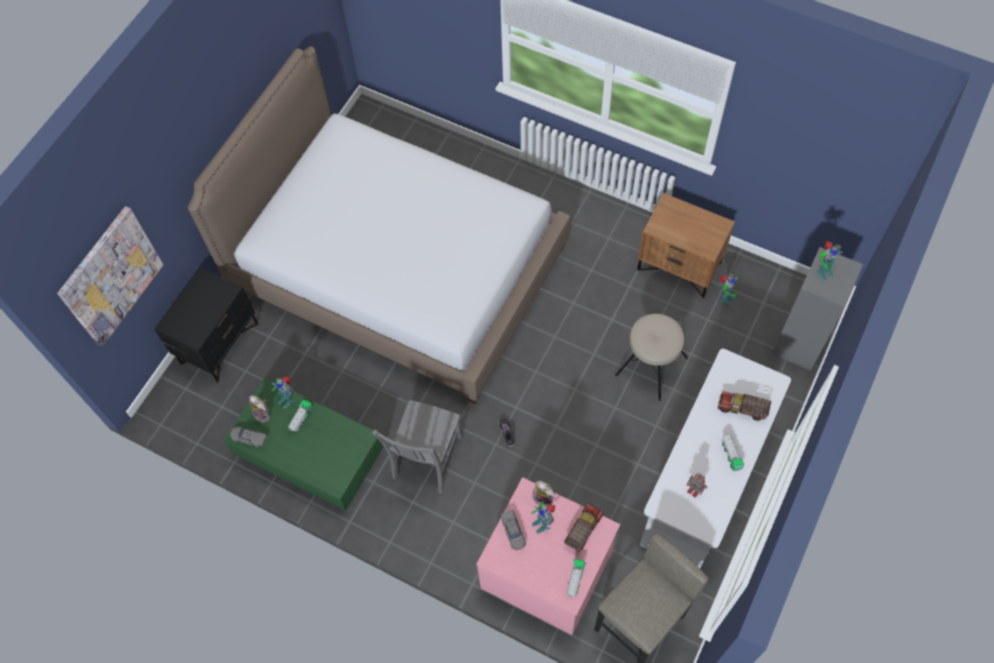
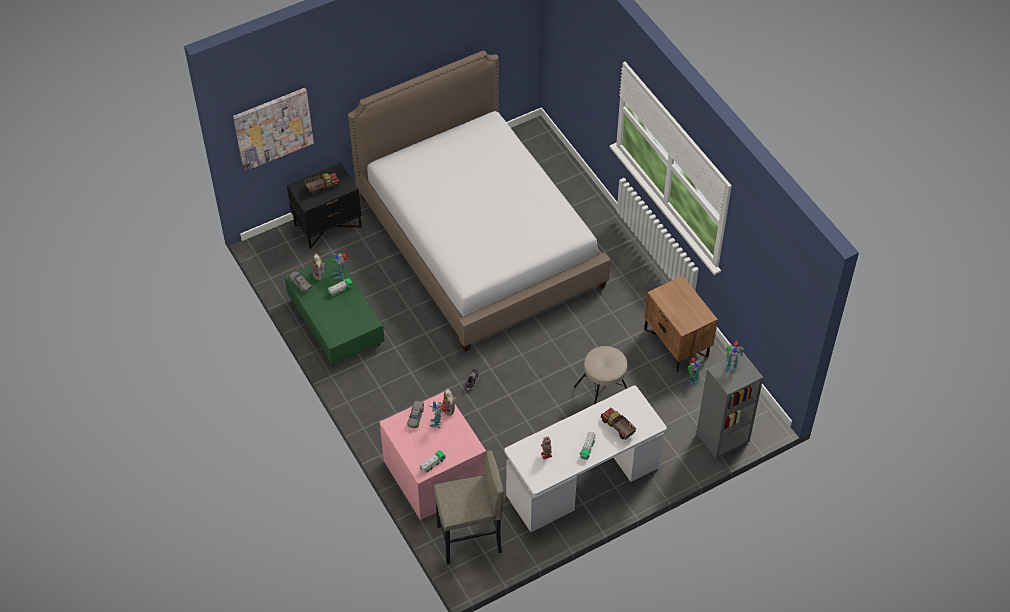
camera: 30 degrees right, 10 degrees down
(426, 459) = (407, 367): grey chair -> none
(582, 530) = (459, 440): toy truck -> toy truck (322, 187)

